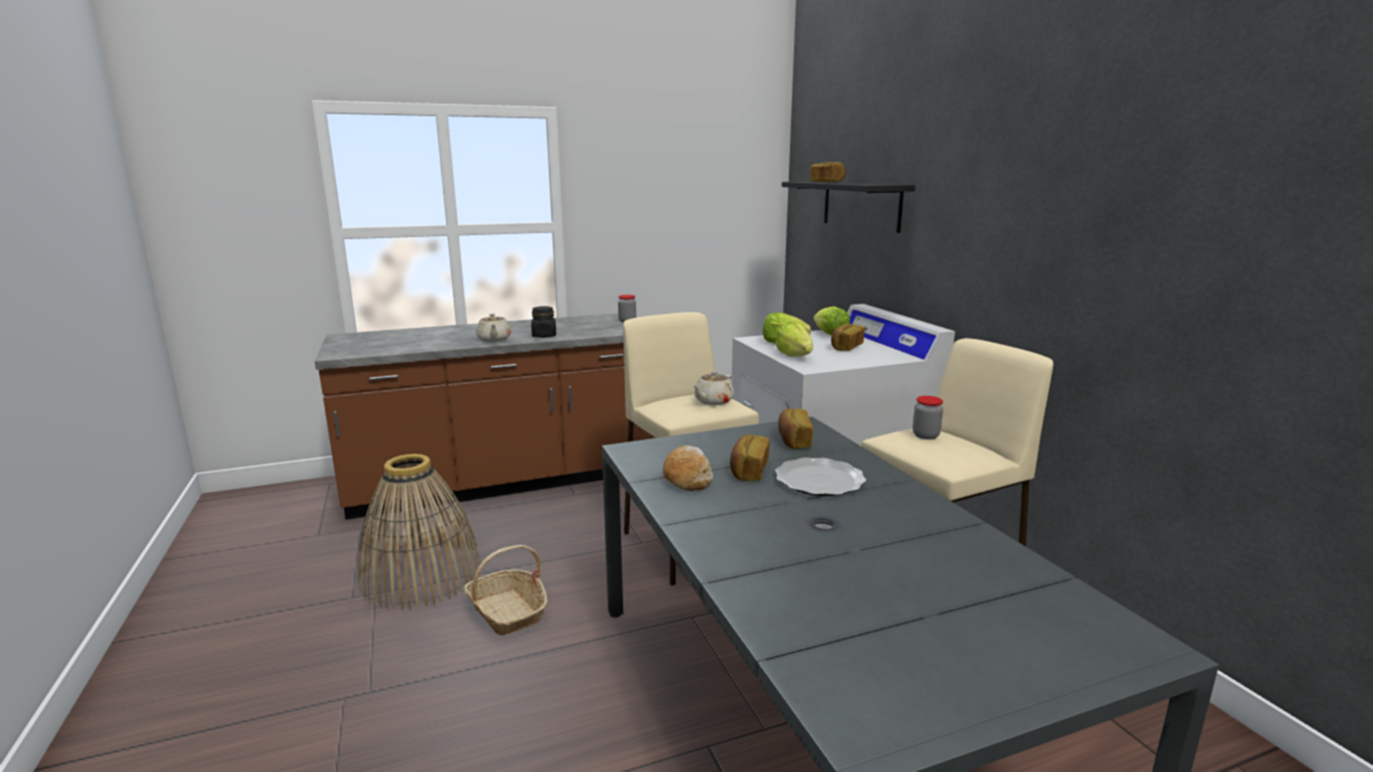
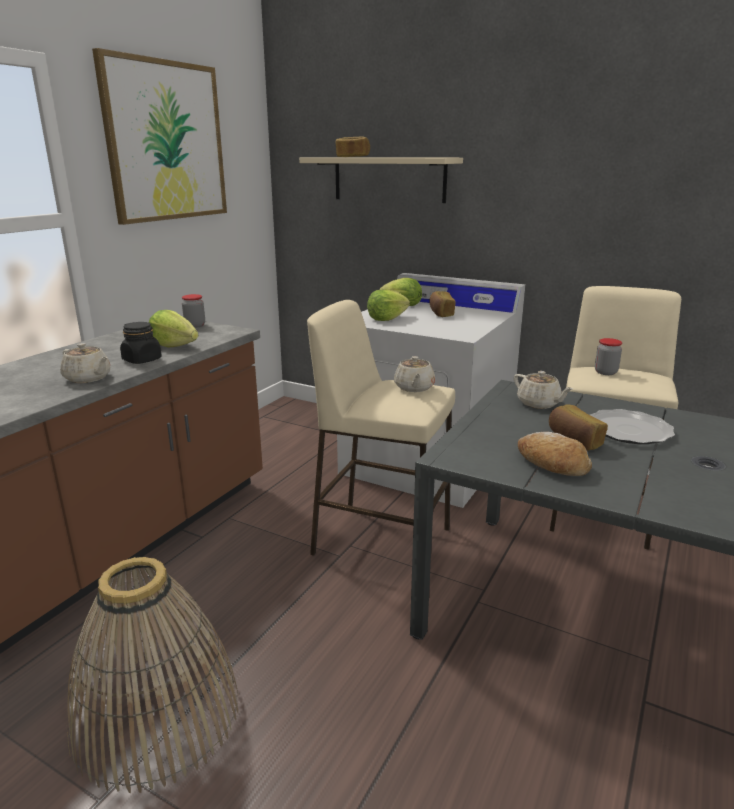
camera: 40 degrees left, 5 degrees up
(507, 612) = (320, 695): basket -> none
(661, 168) = (166, 142): none -> picture
(793, 441) = (539, 404): bread -> beige teapot
(795, 356) = (426, 328): lettuce -> lettuce (174, 346)
(861, 205) = (389, 179): black shelf -> beige shelf

